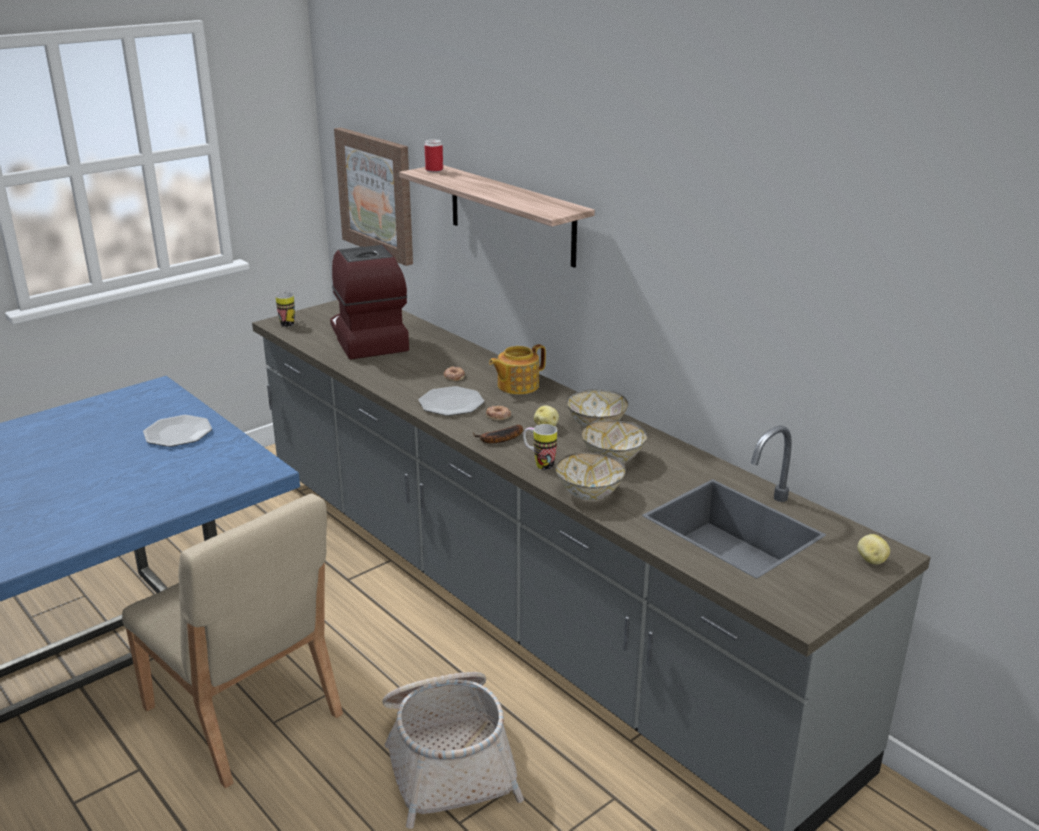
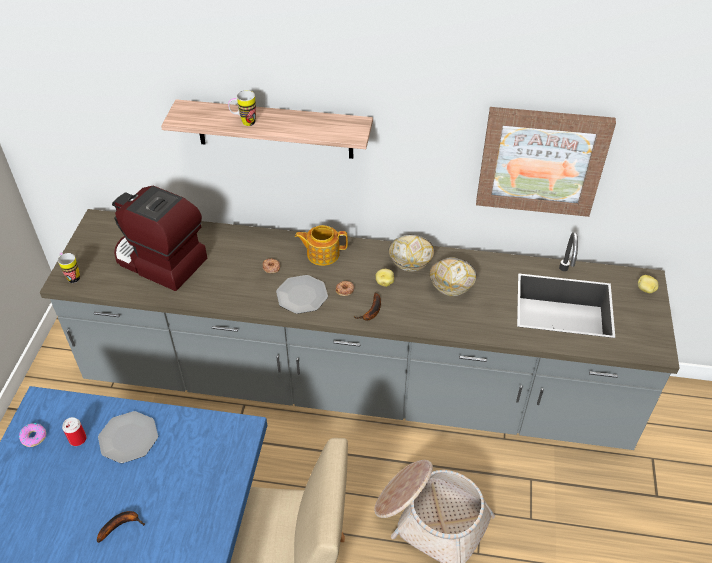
camera: 40 degrees left, 20 degrees up
(88, 477) = (121, 525): none -> banana
(121, 402) = (33, 437): none -> donut
(376, 194) = (86, 130): picture -> picture (541, 161)
(434, 170) = (187, 112): can -> can (78, 439)
(517, 385) = (322, 254): teapot -> teapot turned 75 degrees clockwise
(539, 464) = (419, 319): mug -> mug (244, 123)
(590, 493) = (473, 326): bowl -> none

